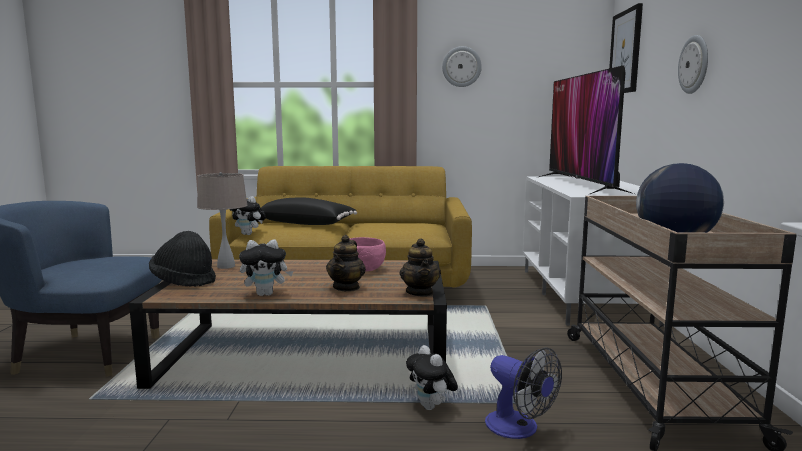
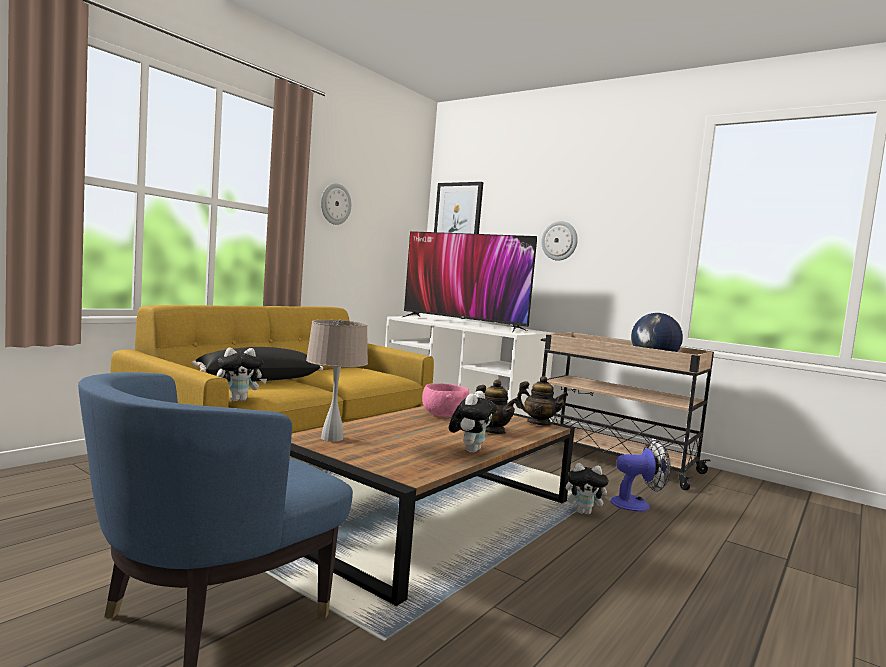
camera: 55 degrees left, 5 degrees down
(184, 281) = (361, 460): black hat -> none

